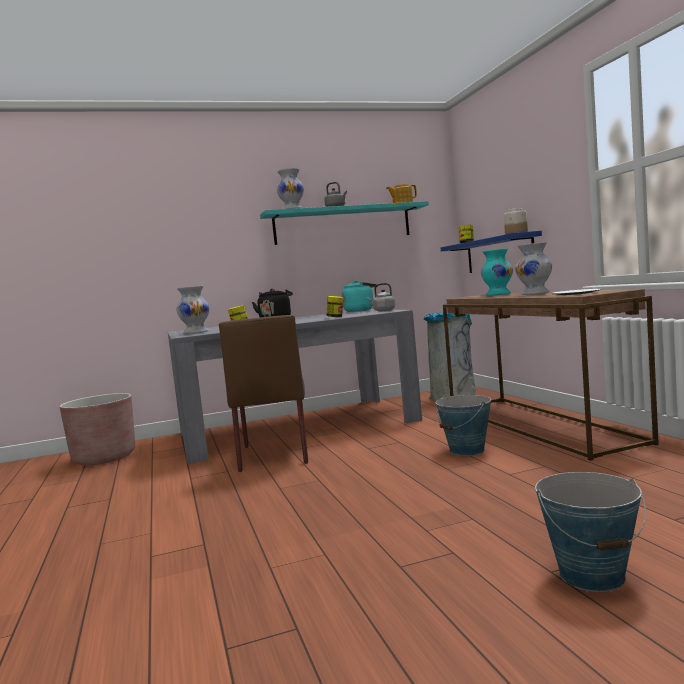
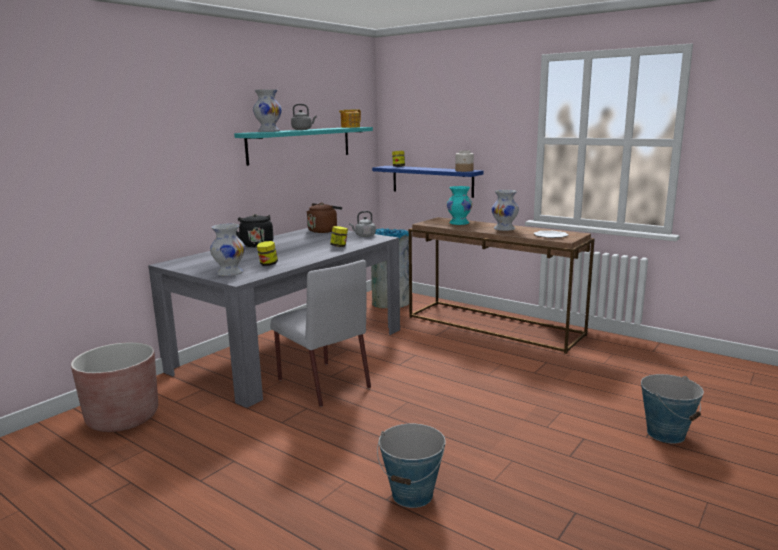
camera: 35 degrees left, 10 degrees up
(274, 454) = (322, 383): brown chair -> grey chair
(360, 310) = (323, 230): turquoise kettle -> brown kettle
(467, 450) = (478, 356): bucket -> bucket (412, 494)

